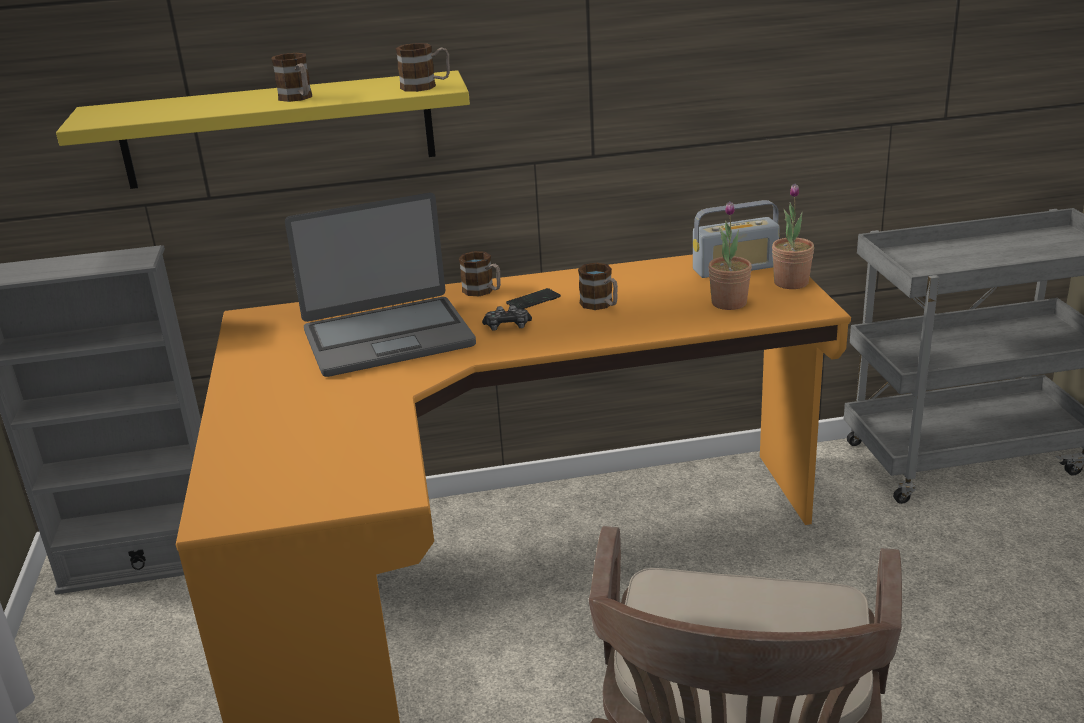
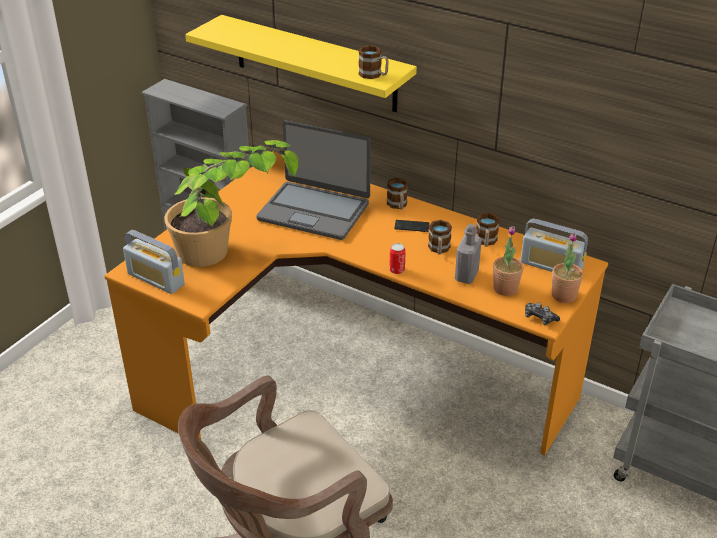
camera: 40 degrees right, 10 degrees up
(278, 503) = (156, 279): none -> radio
(298, 98) = (307, 56): mug -> mug (486, 242)
(344, 425) = (229, 254): none -> potted plant
(507, 327) = (374, 237): game controller -> game controller (539, 318)
(589, 341) = (397, 270): none -> can
(671, 311) = (466, 275): none -> grey bottle

